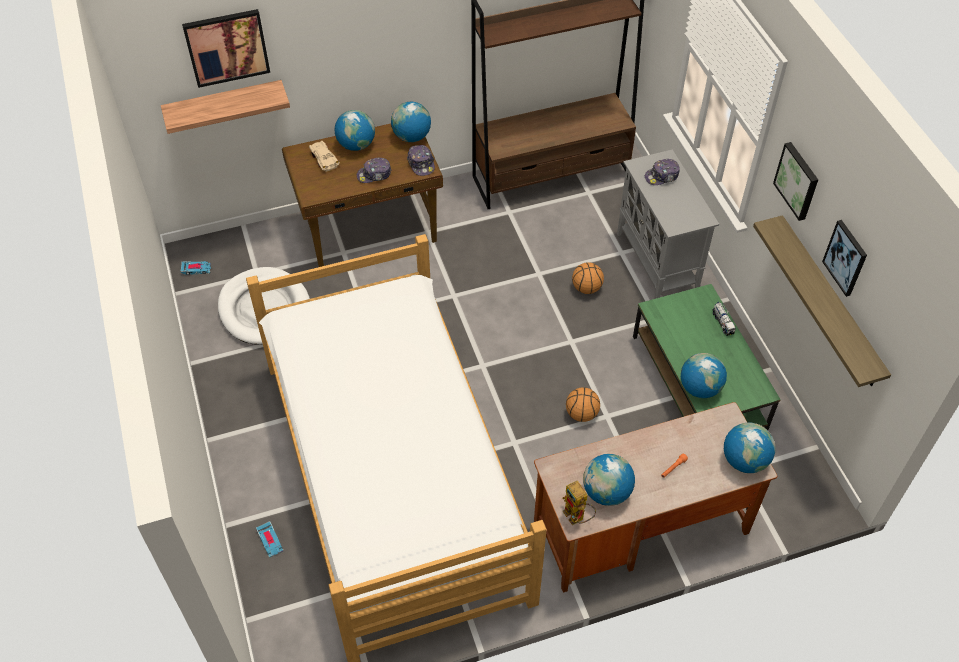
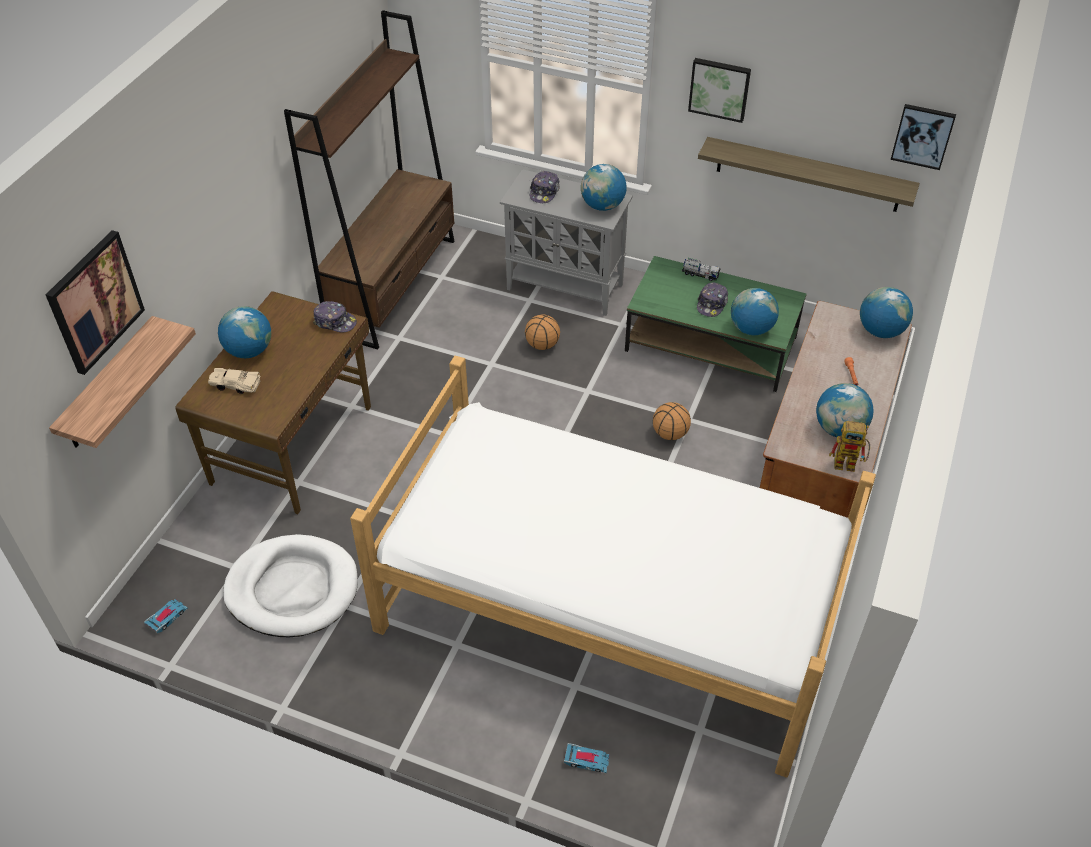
camera: 50 degrees left, 5 degrees down
(374, 175) = (305, 361): cap -> cap (712, 304)
(411, 136) = (292, 308): globe -> globe (602, 206)
(846, 257) = (818, 117): picture -> picture (923, 136)

